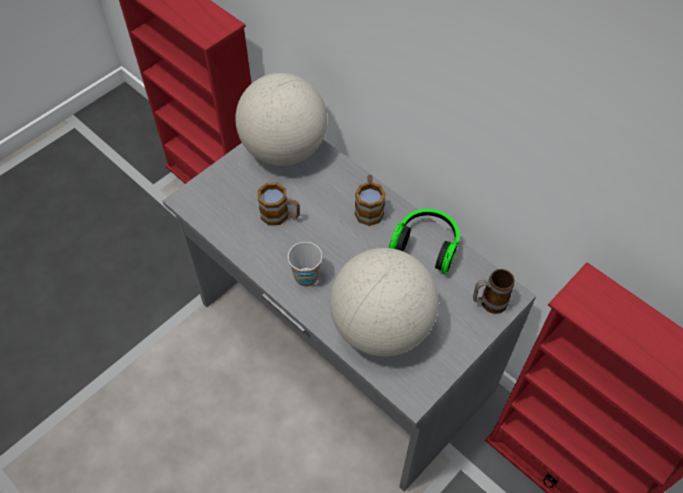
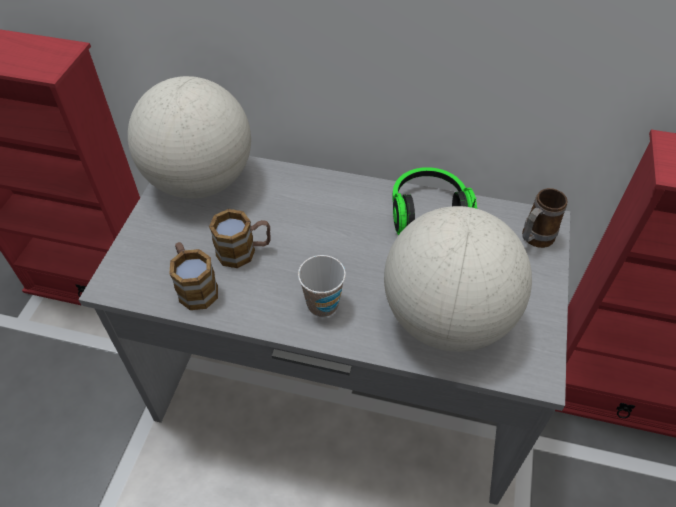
camera: 30 degrees left, 5 degrees down
(369, 208) = (340, 201): mug -> mug (195, 287)

